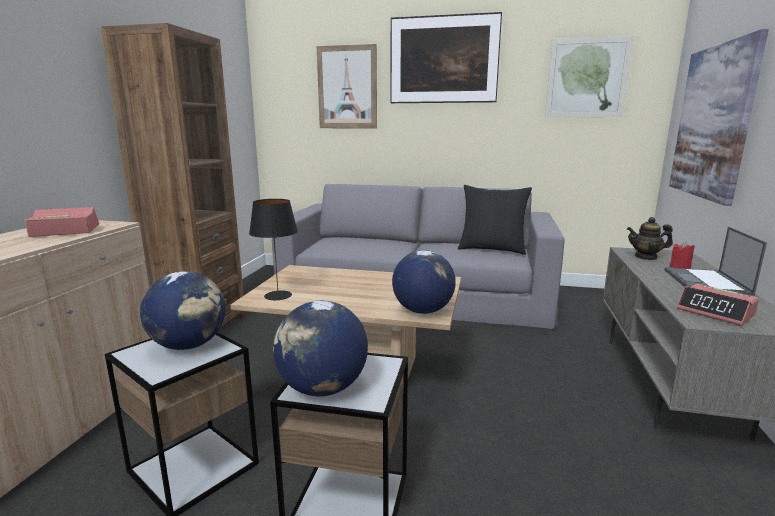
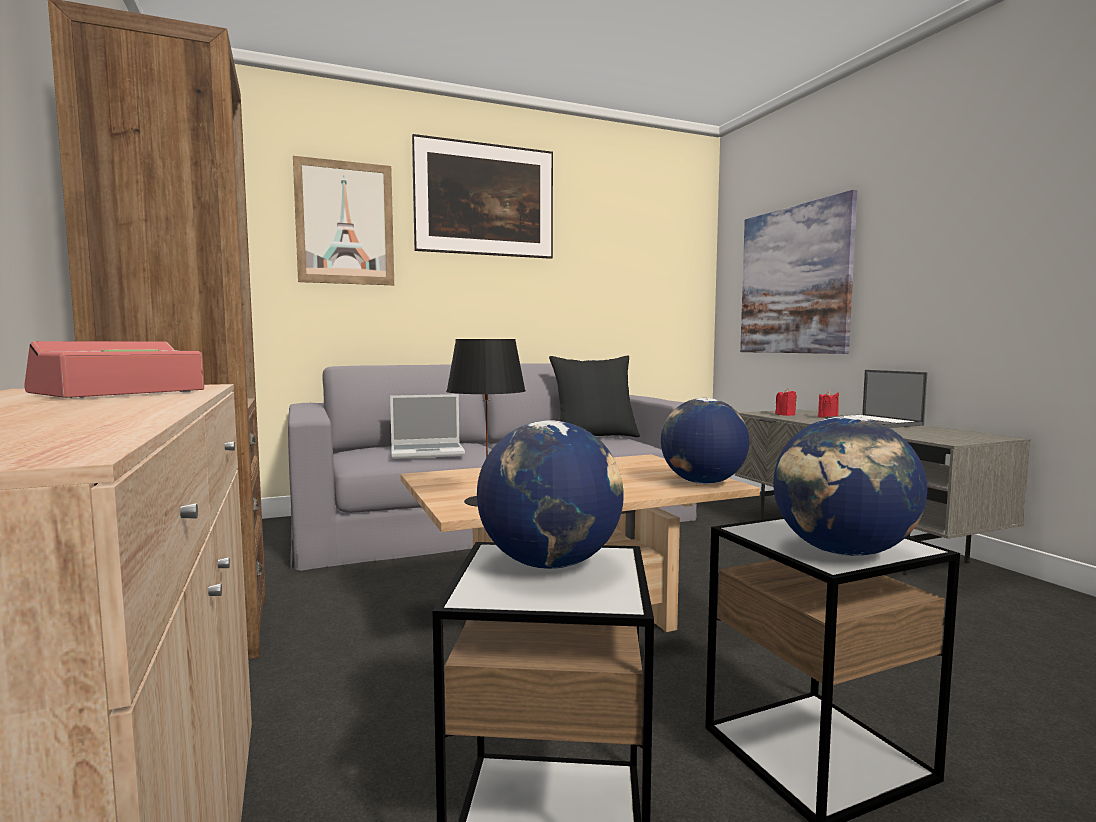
camera: 35 degrees left, 10 degrees down
(359, 247) = (428, 452): none -> laptop
(587, 78) = (642, 238): picture -> none
(646, 257) = (785, 415): teapot -> red candle
(716, 312) = (938, 435): alarm clock -> none

